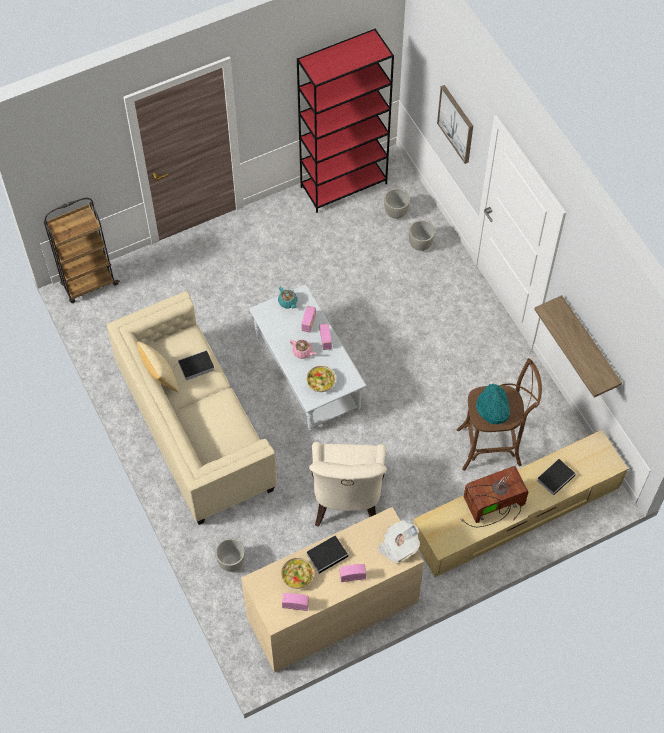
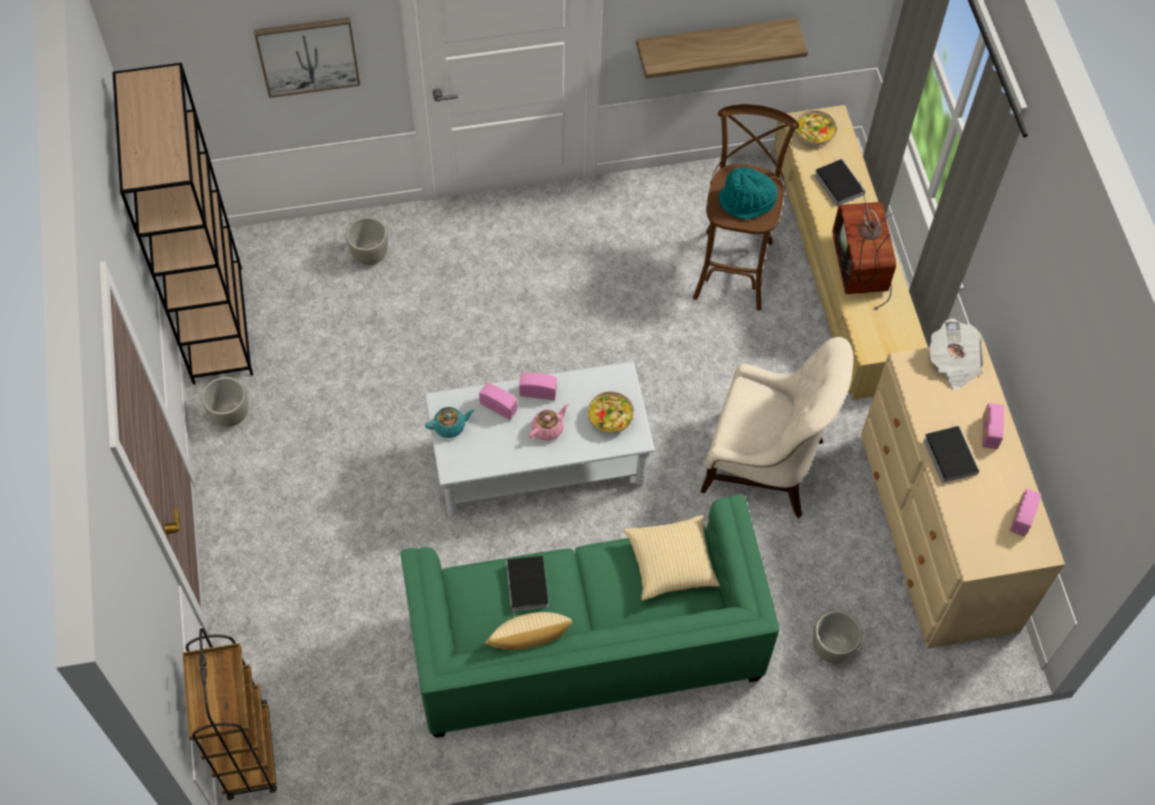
camera: 75 degrees left, 0 degrees up
(195, 428) = (585, 645): beige sofa -> green sofa
(231, 436) = (671, 564): none -> pillow
(297, 576) = (976, 504): bowl -> bowl (814, 134)
(344, 185) = (217, 324): red bookcase -> beige bookcase
(396, 212) = (299, 270): grey planter -> grey planter (230, 415)

